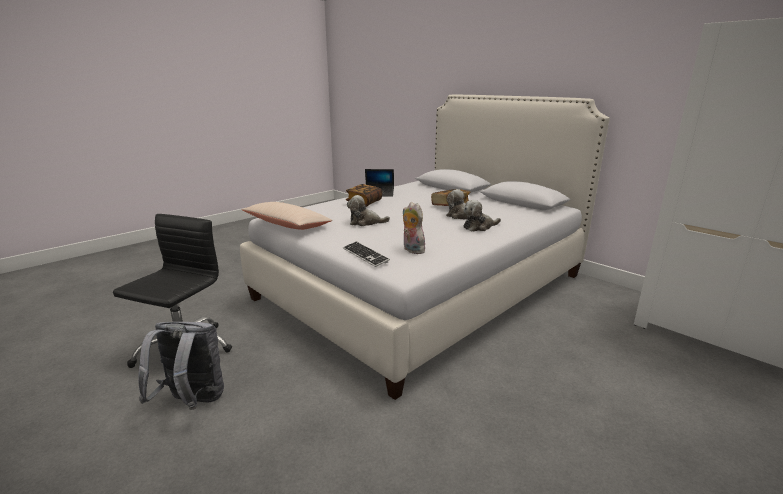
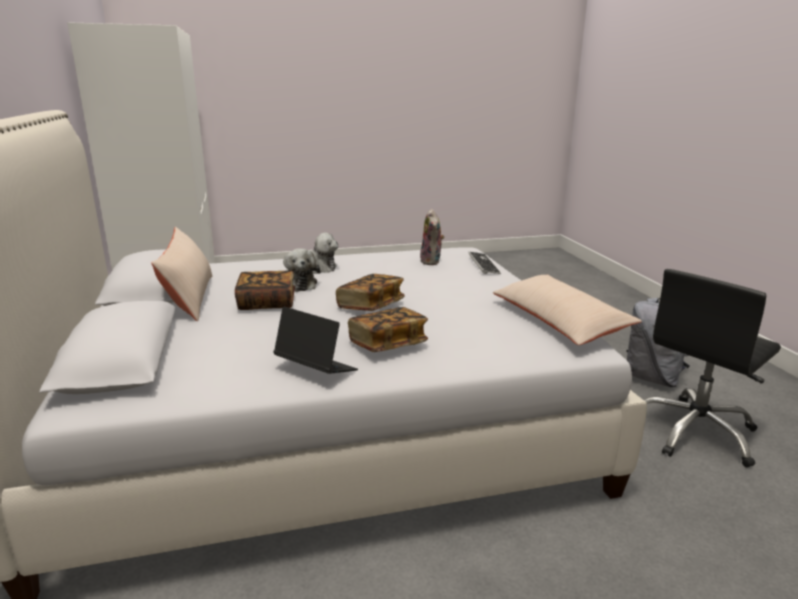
camera: 150 degrees left, 0 degrees up
(365, 222) = (439, 300): plush toy -> none
(397, 212) = (370, 306): none -> book
(491, 202) = (189, 297): none -> beige pillow

